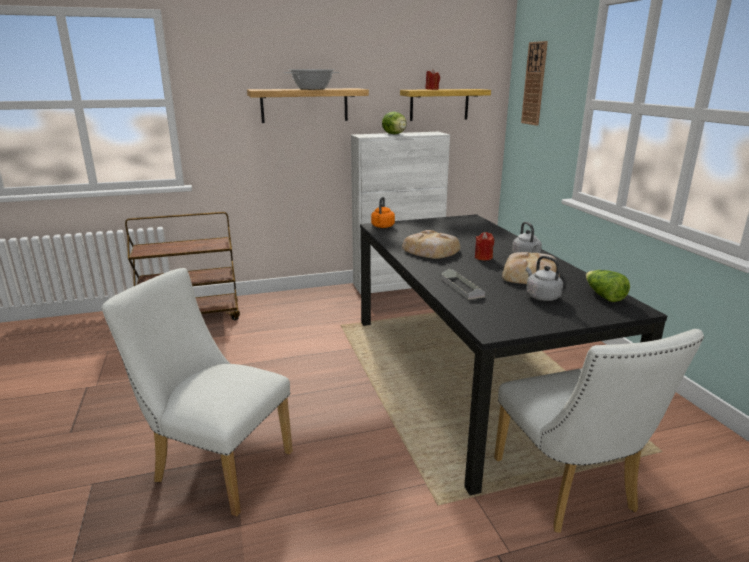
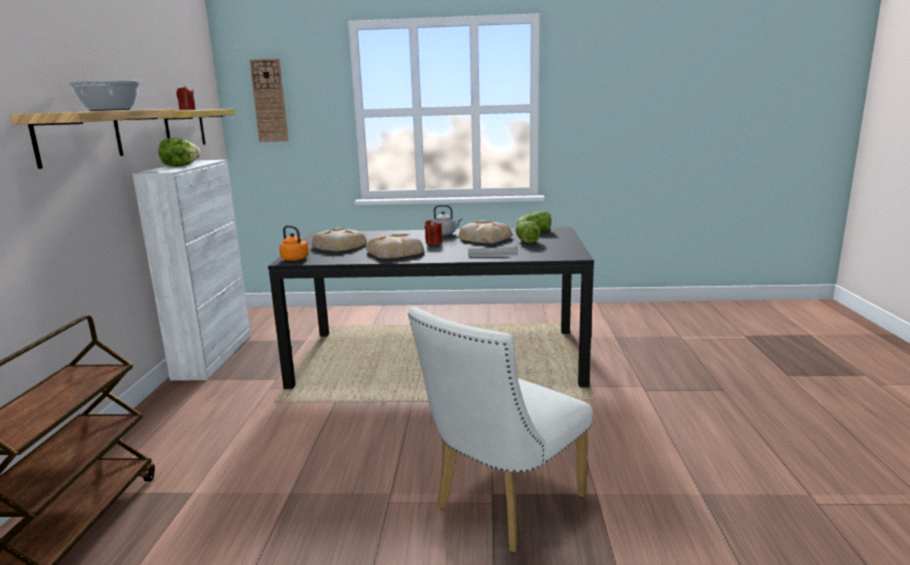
camera: 70 degrees left, 5 degrees down
(435, 230) = (339, 246): none -> bread
(541, 296) = (526, 241): grey kettle -> lettuce
(569, 491) = (593, 356): white chair -> none

